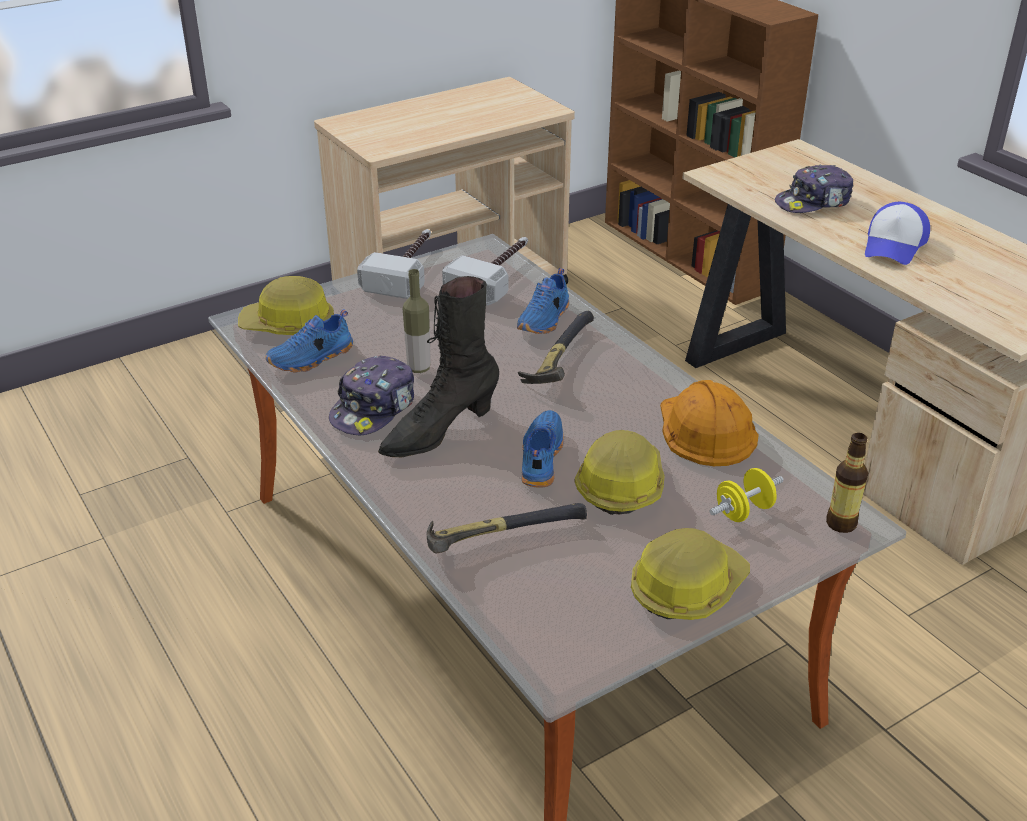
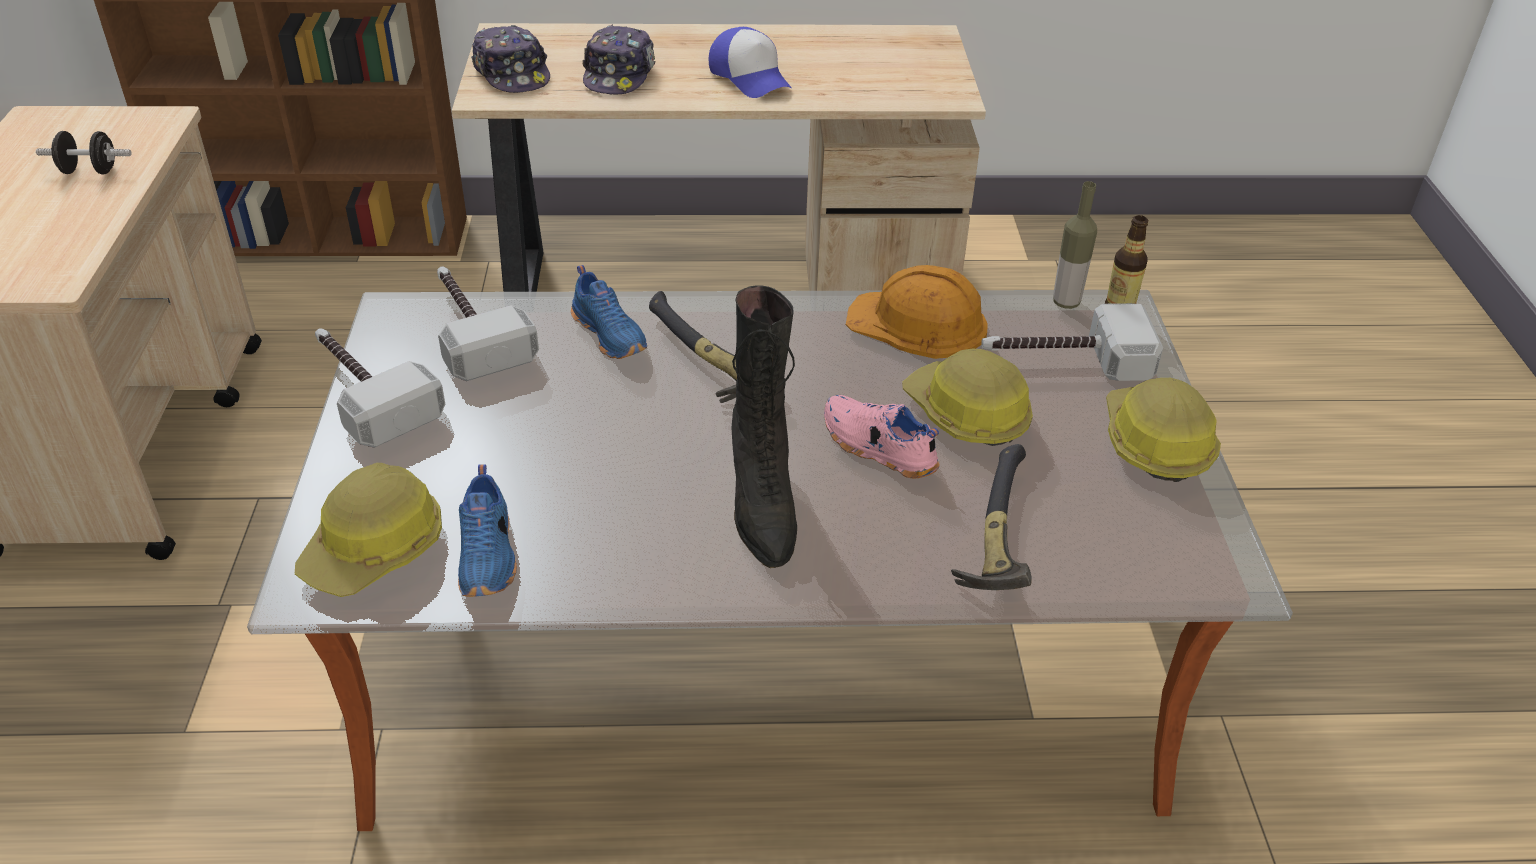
camera: 60 degrees left, 5 degrees up
(374, 408) = (663, 540): cap -> cap (512, 74)
(419, 368) = (611, 469): bottle -> bottle (1066, 302)
(478, 116) = (90, 171): none -> black dumbbell
(540, 458) = (877, 449): blue shoe -> pink shoe
(744, 511) = (1063, 359): yellow dumbbell -> hammer

